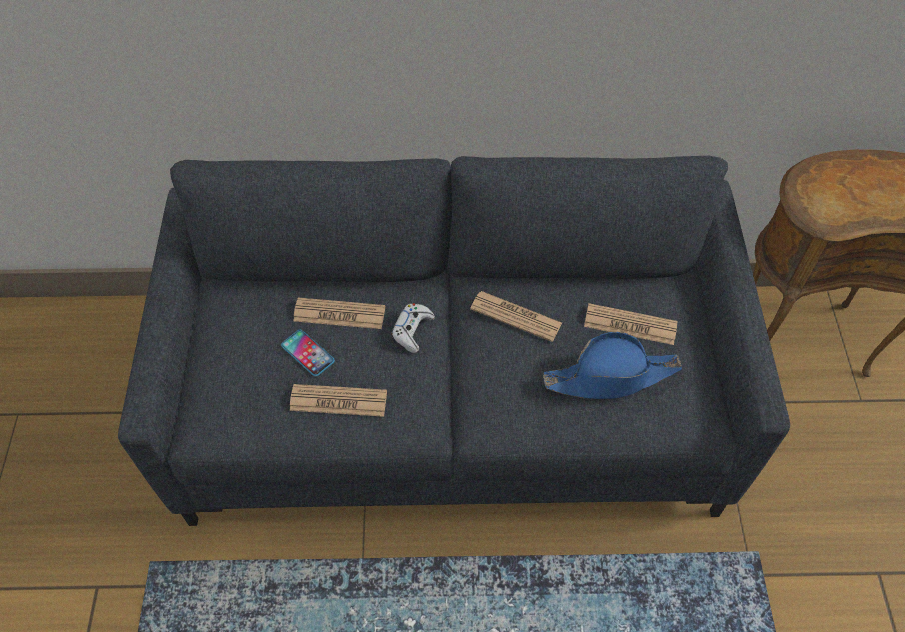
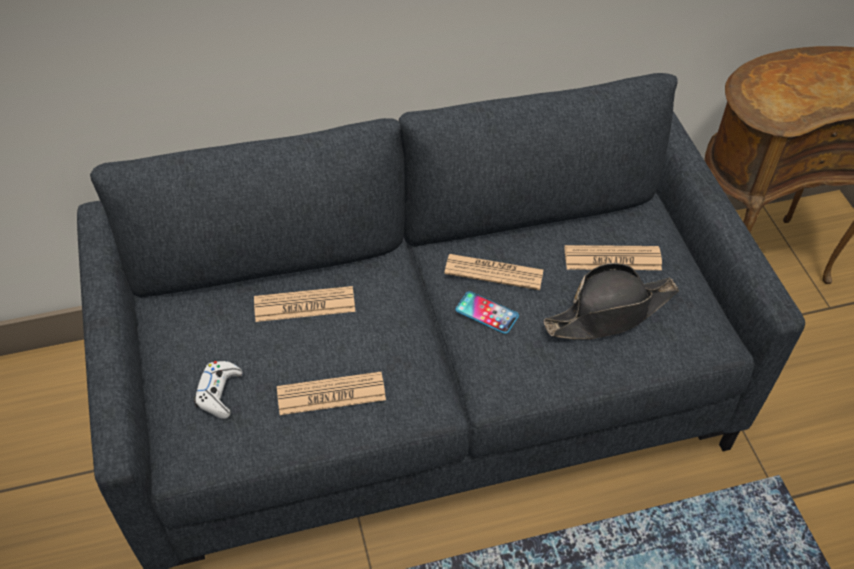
camera: 15 degrees left, 5 degrees down
(307, 353) = (282, 352): phone -> phone (487, 313)
(412, 330) = (389, 307): white game controller -> white game controller (219, 393)
(611, 376) = (610, 312): blue hat -> black hat

